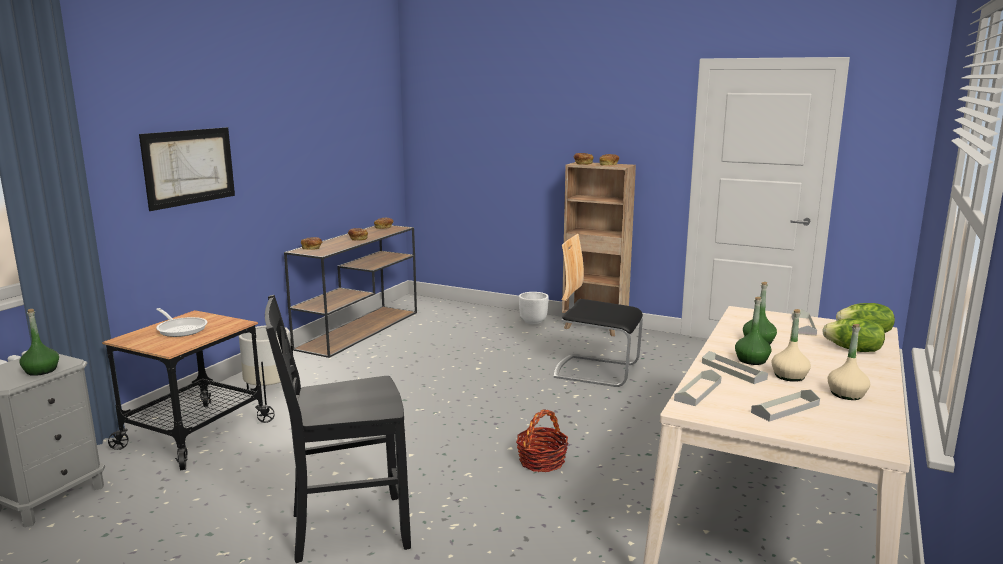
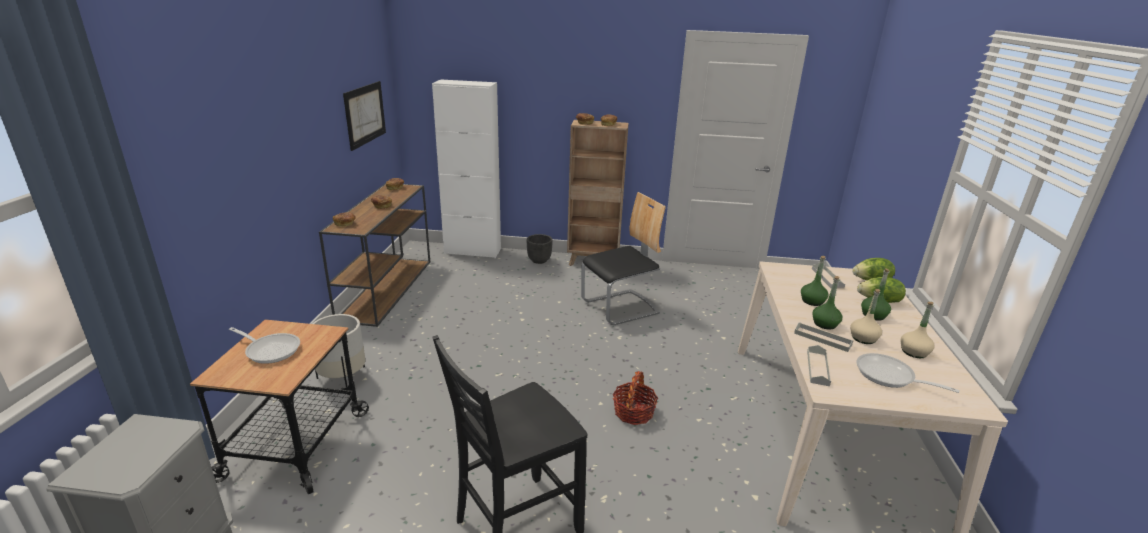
camera: 20 degrees left, 10 degrees up
(41, 371) = (157, 448): green bottle -> green bottle (873, 315)
(189, 167) = (229, 165): picture -> picture (365, 114)
(466, 307) = (472, 251): none -> white cabinet
(533, 321) = (539, 260): white planter -> black planter
(596, 370) = (620, 307): chair -> chair turned 150 degrees clockwise
(785, 409) = (889, 376): grey tray -> frying pan

